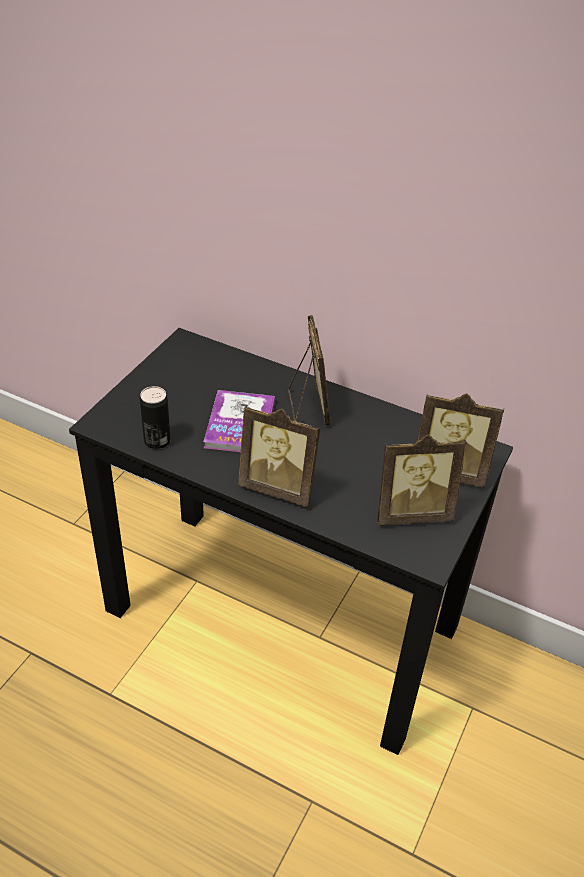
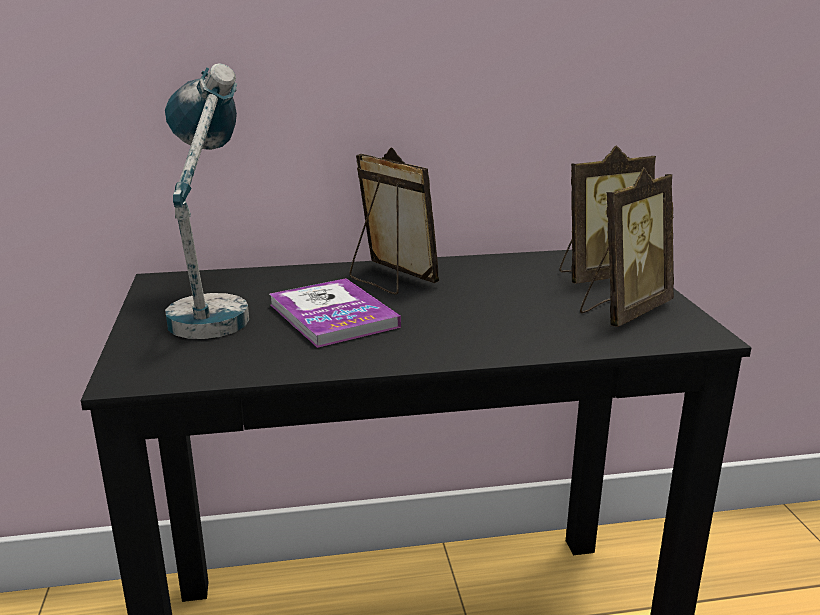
camera: 35 degrees left, 20 degrees down
(157, 441) = (243, 363): can -> none
(187, 383) = (213, 307): none -> table lamp
(279, 487) = (462, 344): picture frame -> none

